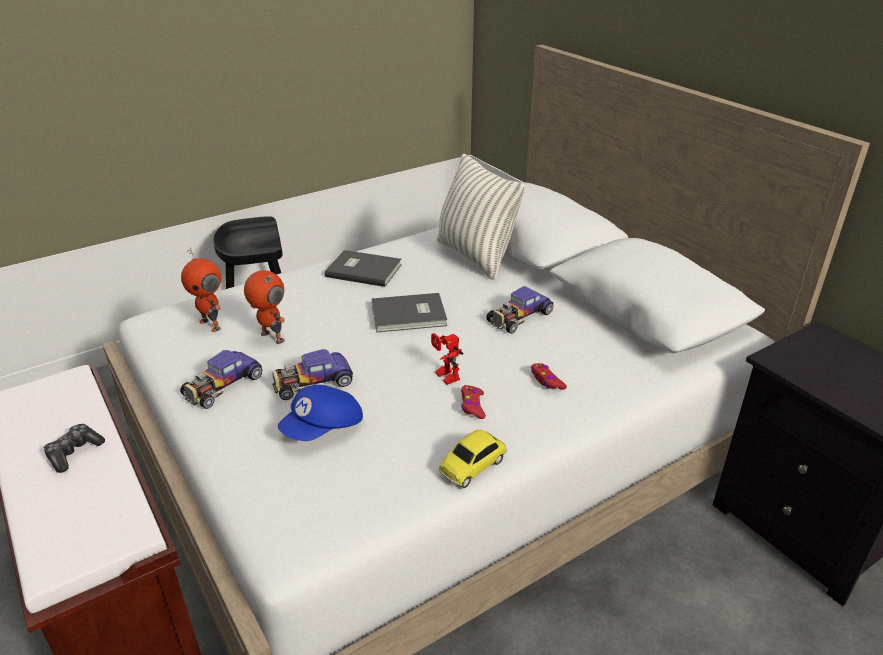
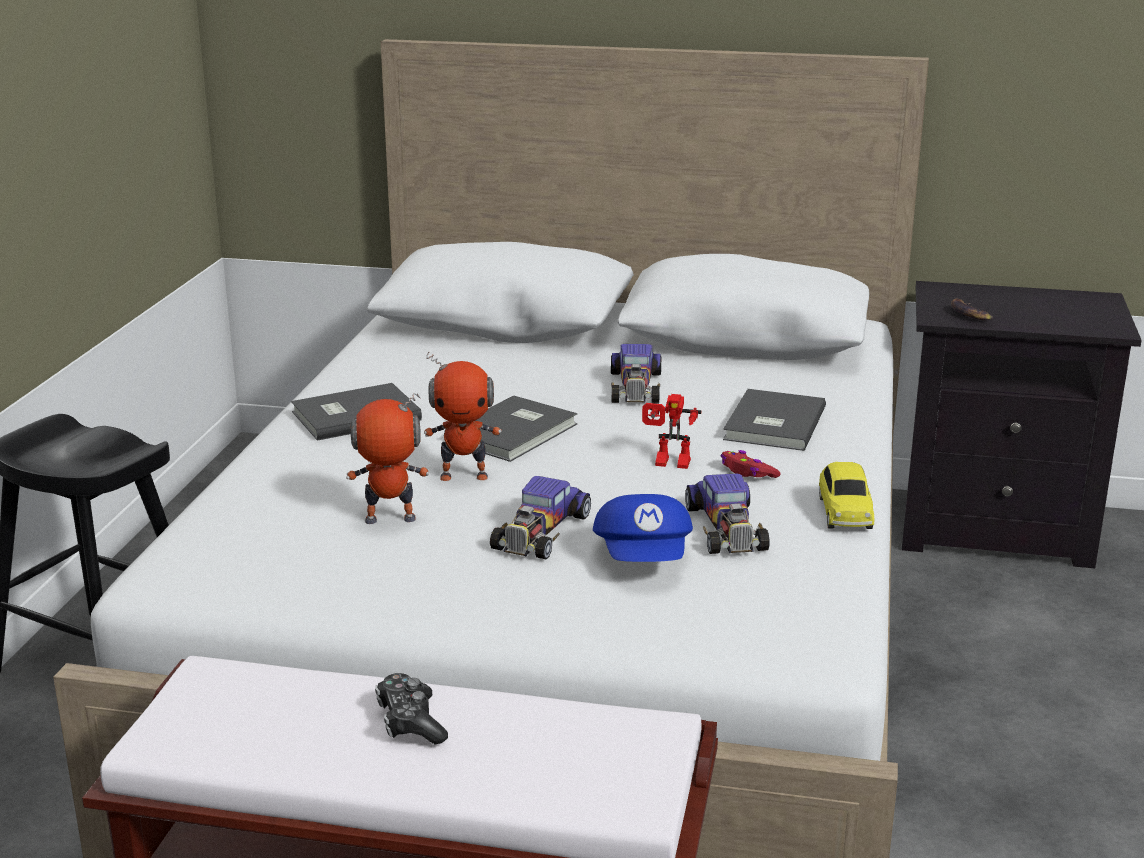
camera: 45 degrees left, 10 degrees down
(211, 324) = (270, 544): toy robot -> toy robot (464, 476)
(222, 385) = (436, 585): toy car -> toy car (726, 528)
(475, 256) = (467, 354): pillow -> none
(546, 381) = (771, 424): red game controller -> grey book
(806, 366) = (970, 314): none -> banana

